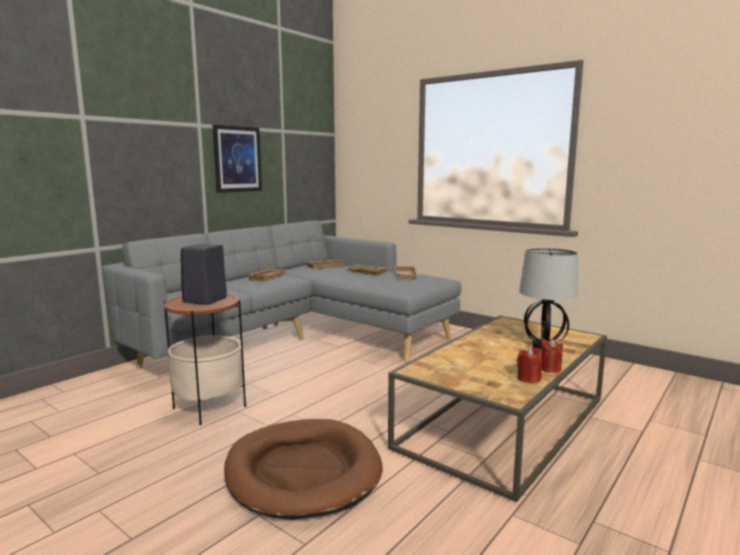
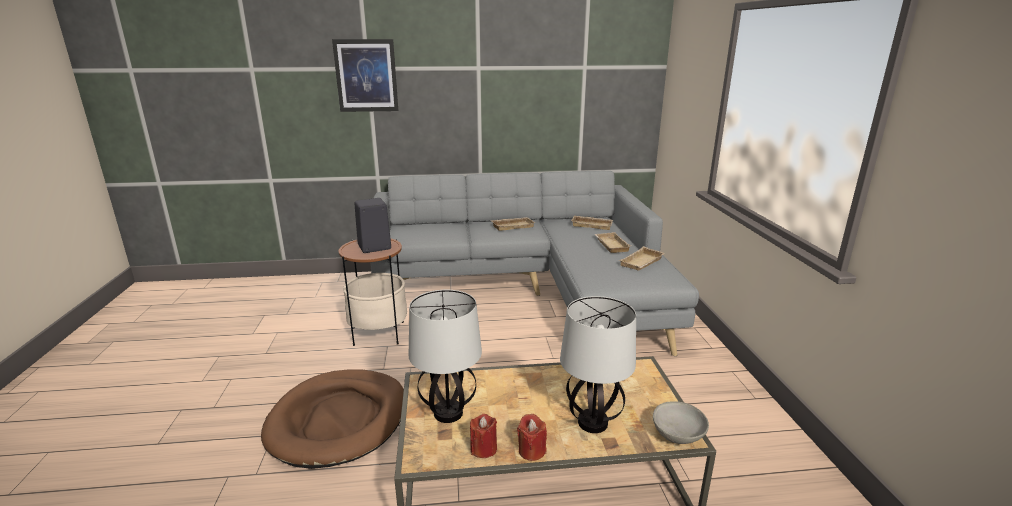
camera: 45 degrees right, 10 degrees up
(237, 159) = (520, 100): picture -> picture (366, 76)
(471, 376) = (448, 414): none -> table lamp
(583, 336) = (678, 434): none -> grey bowl

